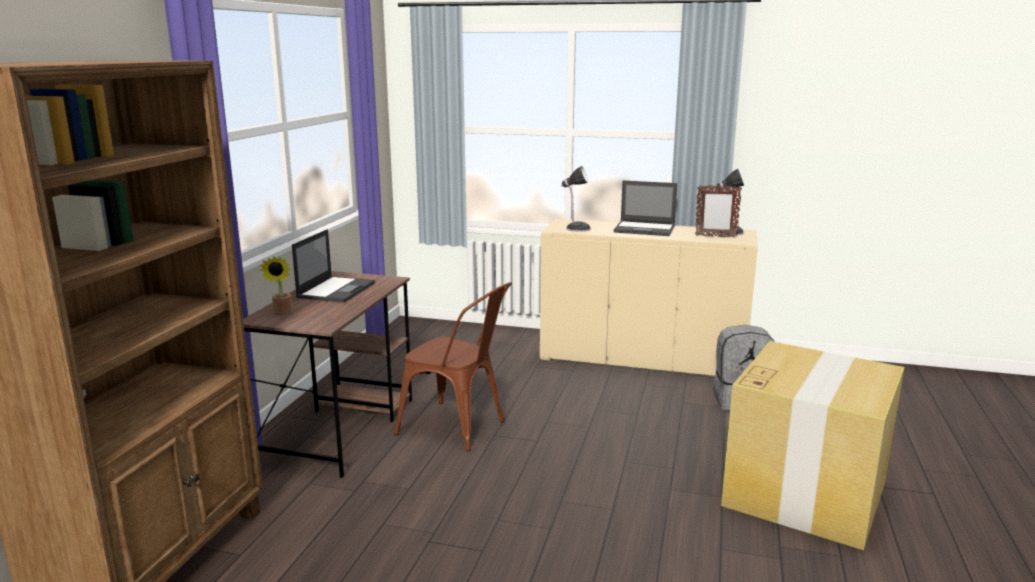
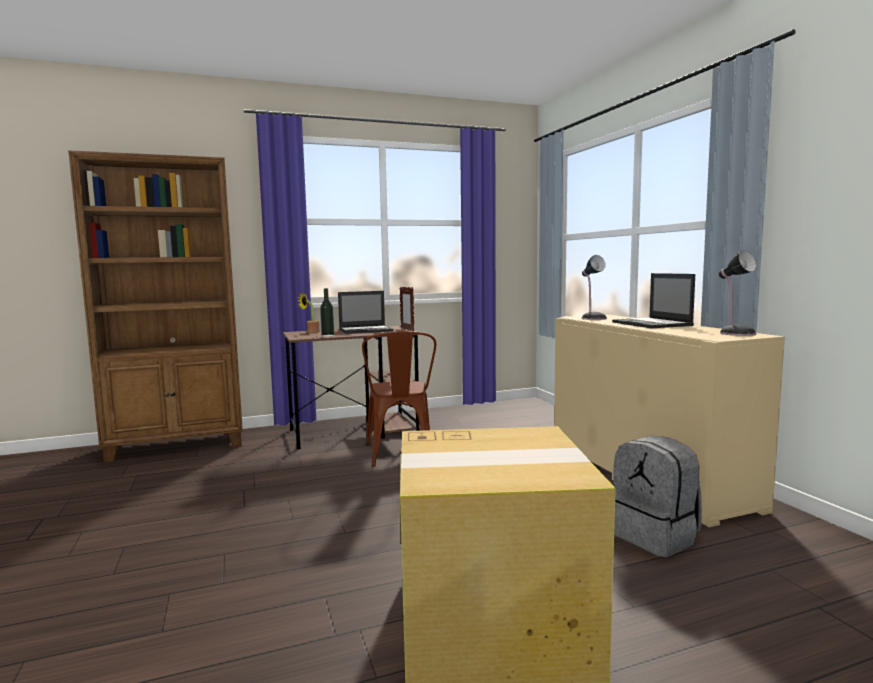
camera: 55 degrees right, 10 degrees down
(339, 312) = (327, 335): none -> bottle
(715, 236) = (700, 333): picture frame -> picture frame (407, 330)

